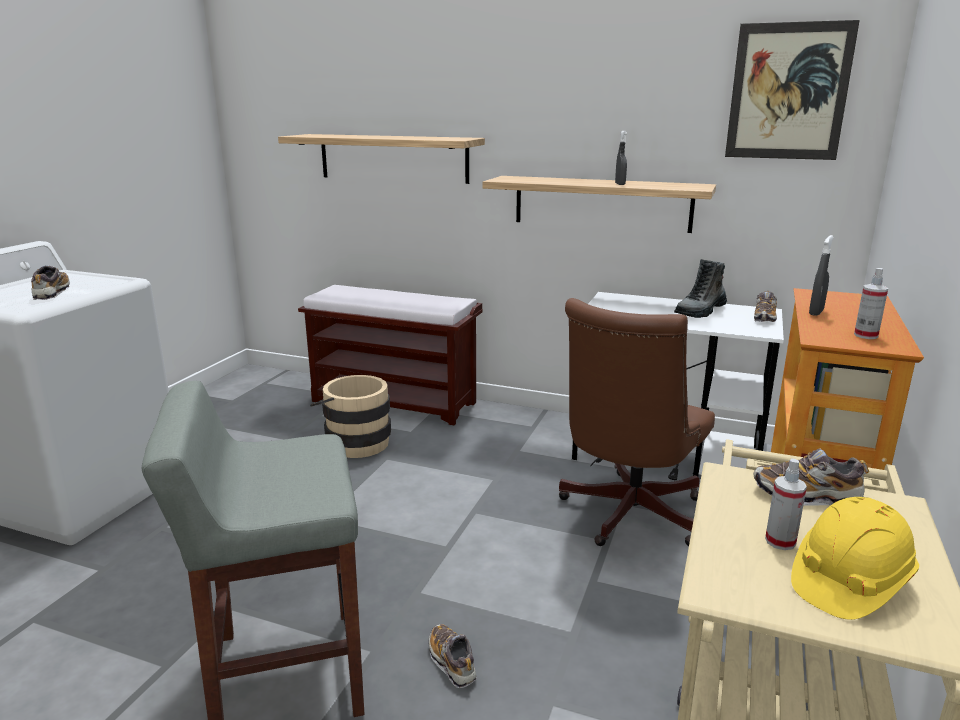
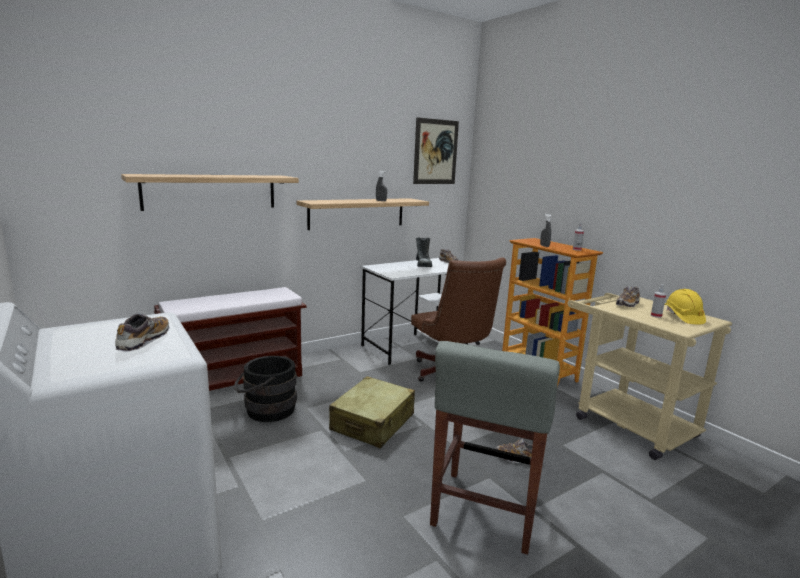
camera: 55 degrees left, 5 degrees down
(52, 293) = (144, 341): shoe -> shoe turned 75 degrees clockwise
(354, 442) = (265, 410): beige bucket -> black bucket
(406, 510) = (373, 422): none -> beige suitcase

